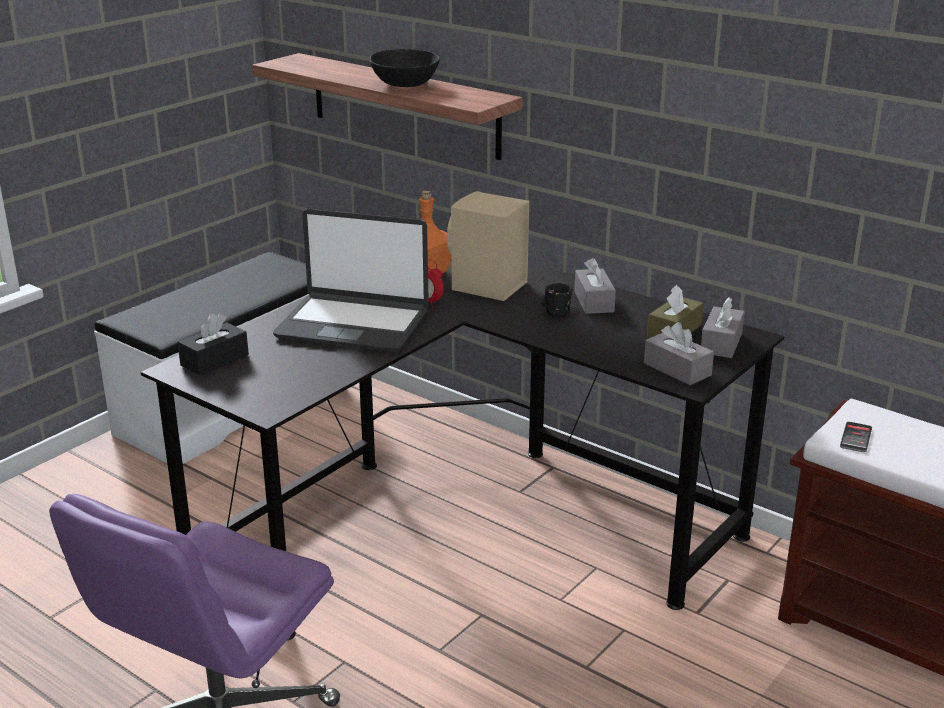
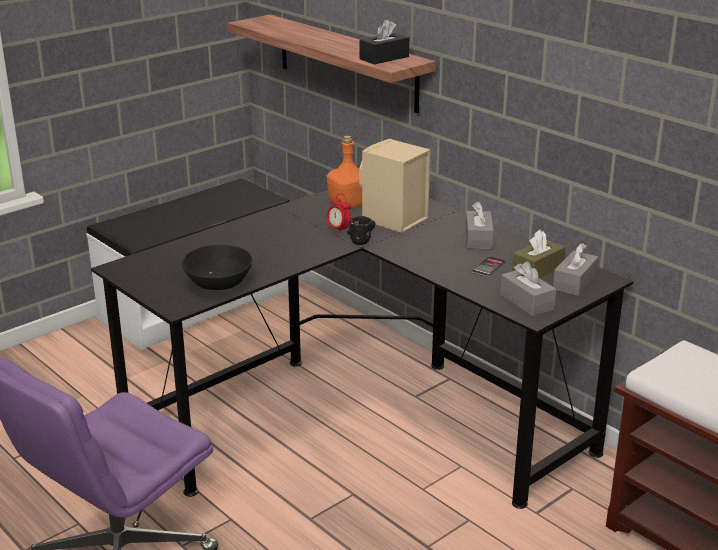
camera: 10 degrees right, 0 degrees up
(214, 360) = (151, 263): black tissue box -> black tissue box (384, 58)
(353, 324) = (271, 243): laptop -> none
(406, 84) = (343, 45): black bowl -> black bowl (219, 283)
(558, 310) = (445, 243): black mug -> black mug (363, 238)
(856, 437) = (673, 374): phone -> phone (488, 267)

